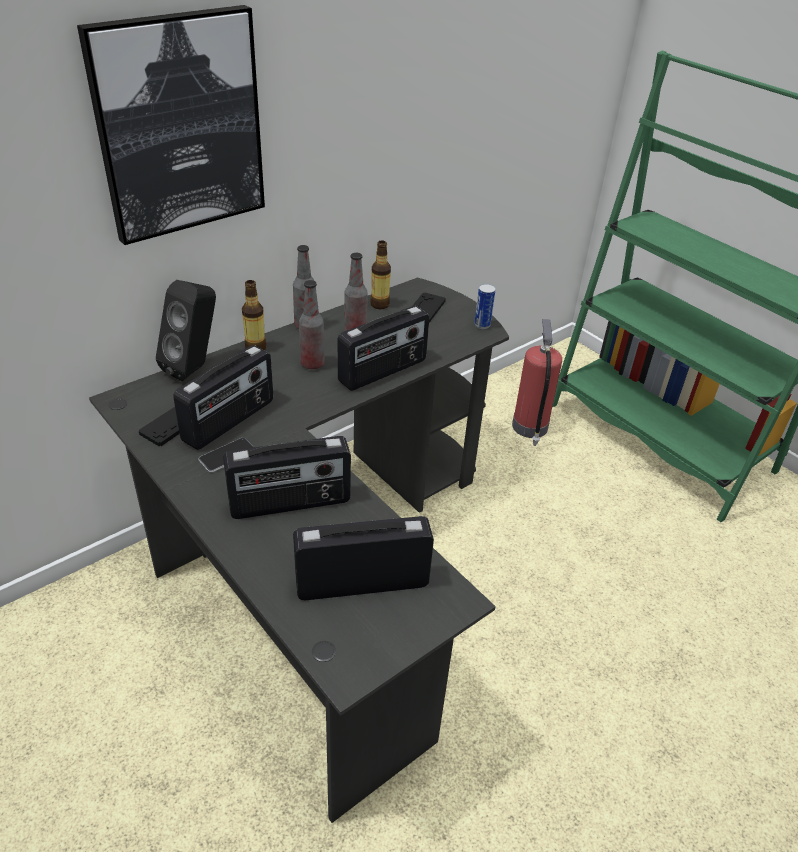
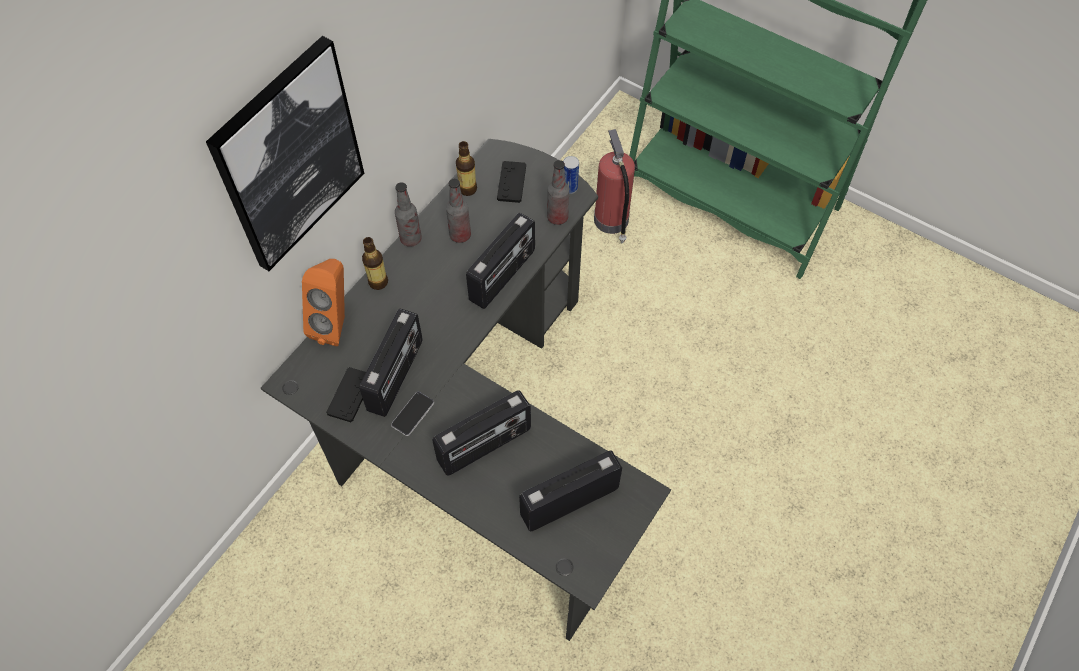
camera: 15 degrees left, 20 degrees up
(195, 368) = (336, 323): black speaker -> orange speaker
(312, 364) = (437, 286): bottle -> bottle (557, 217)

